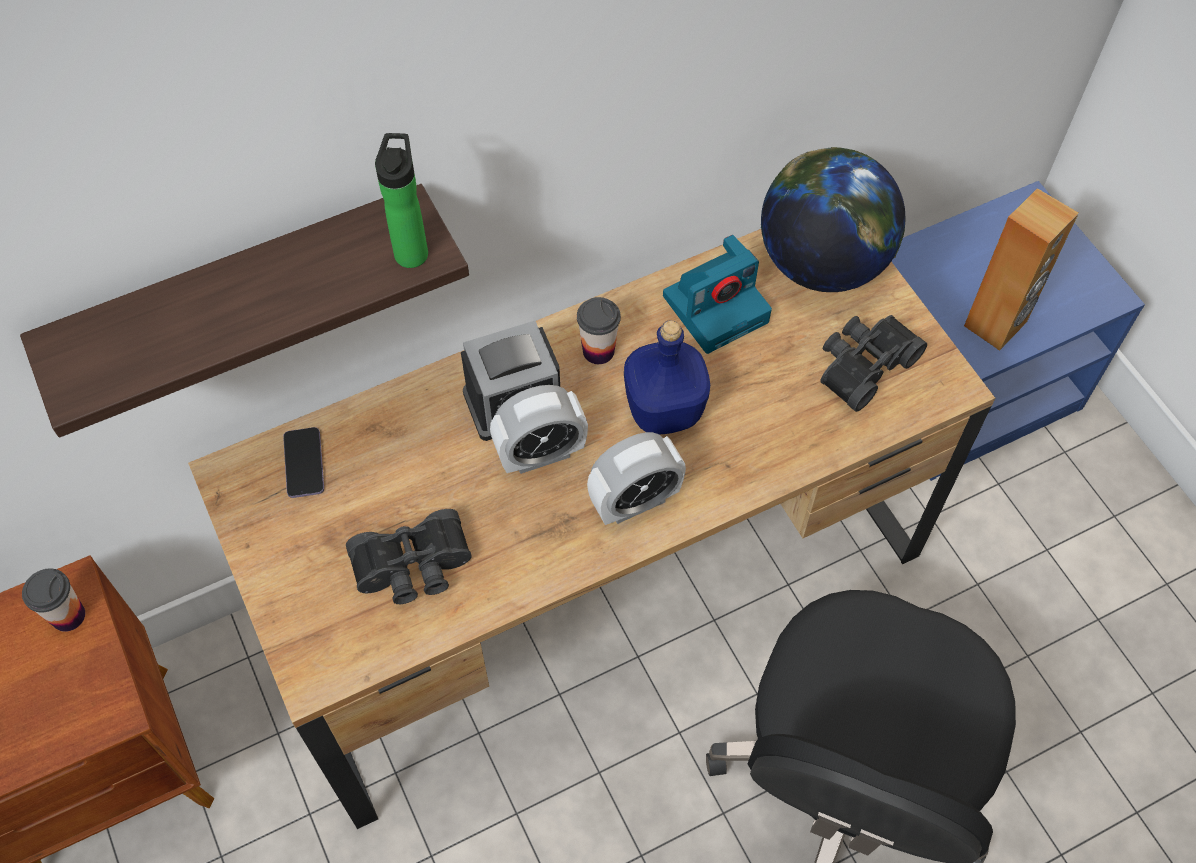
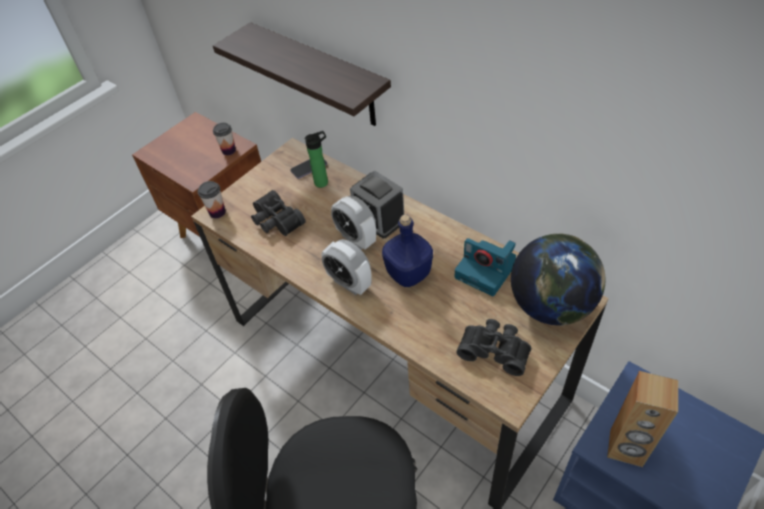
camera: 70 degrees right, 10 degrees down
(412, 250) = (350, 91): bottle -> bottle (323, 182)
(598, 351) = (427, 236): cup -> cup (217, 212)

